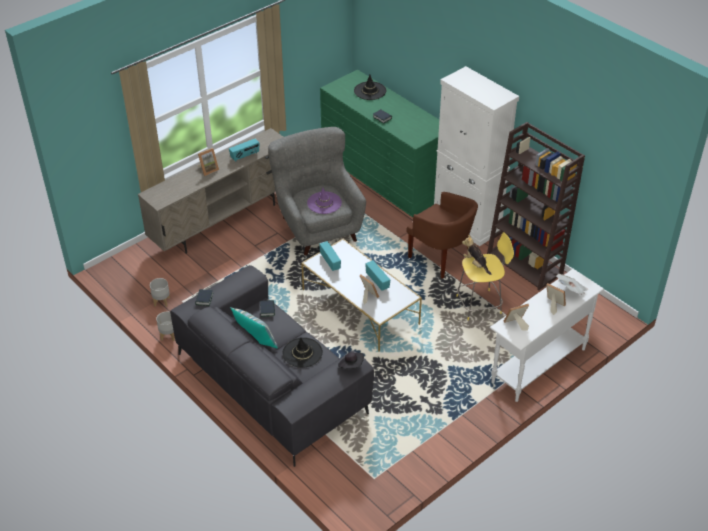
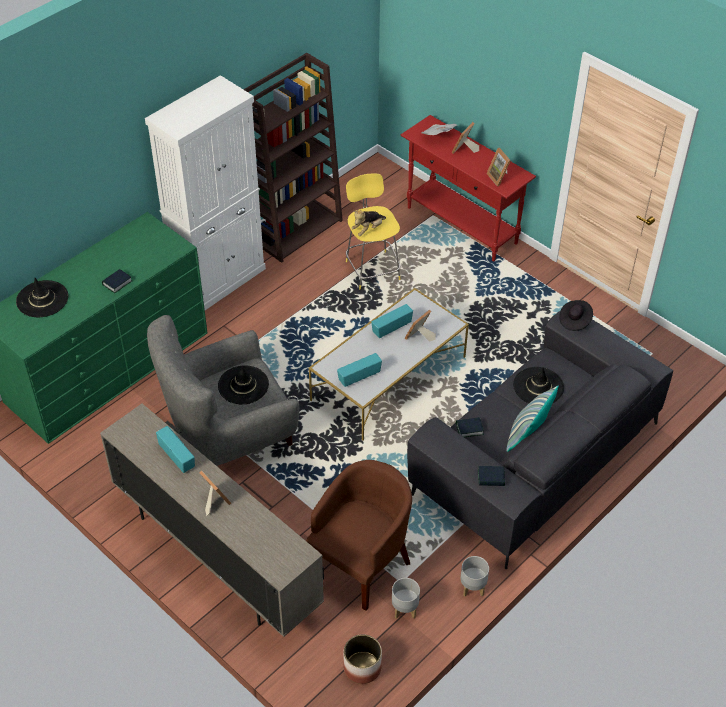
camera: 95 degrees left, 5 degrees up
(127, 280) = (362, 667): none -> planter
(324, 203) = (243, 385): purple hat -> black hat
(441, 257) = (288, 303): brown armchair -> brown armchair (362, 564)
(538, 365) = (461, 225): white console table -> red console table

